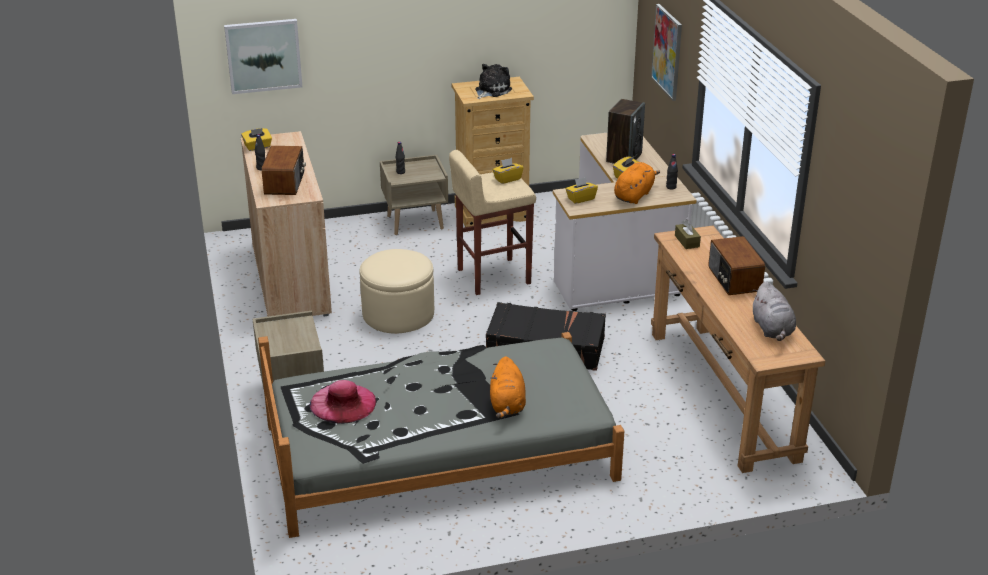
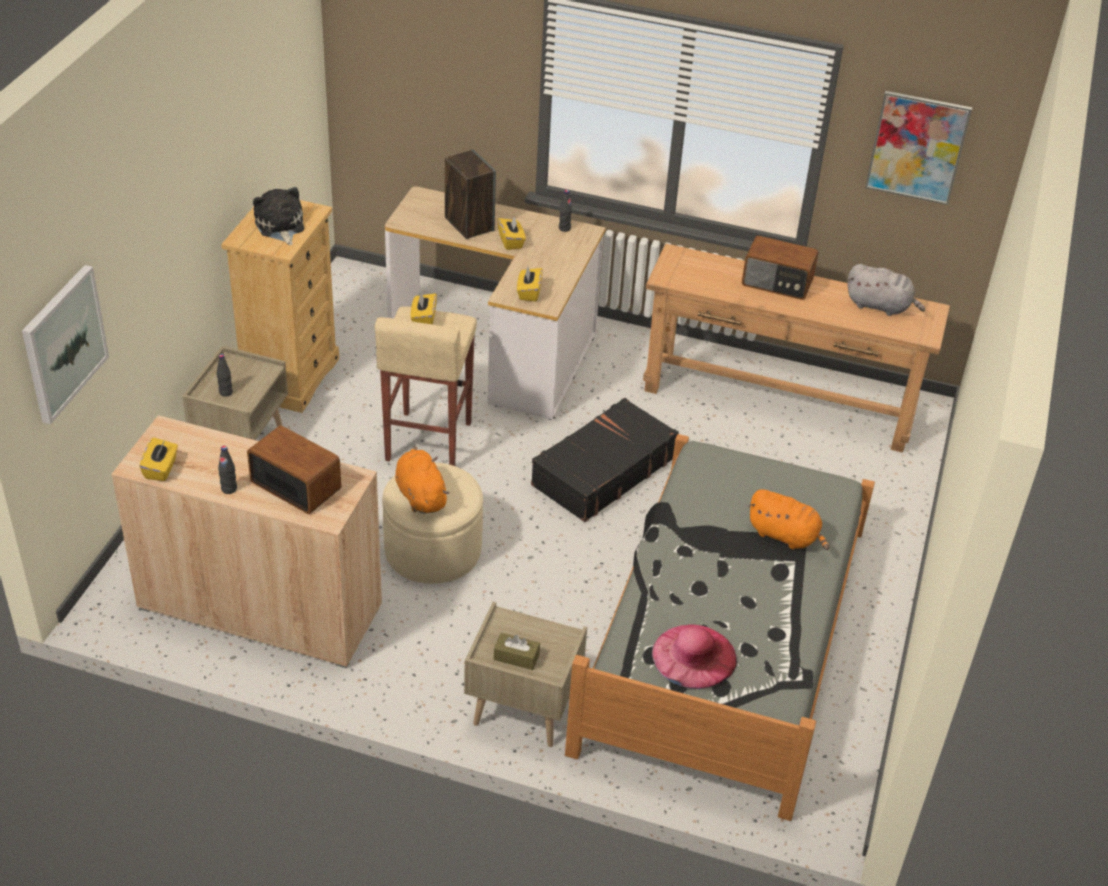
camera: 60 degrees left, 10 degrees up
(634, 195) = (557, 257): orange plush toy -> orange plush toy (420, 495)
(667, 51) = (435, 78): picture -> picture (917, 147)
(687, 241) = (682, 273): brown tissue box -> brown tissue box (516, 657)

